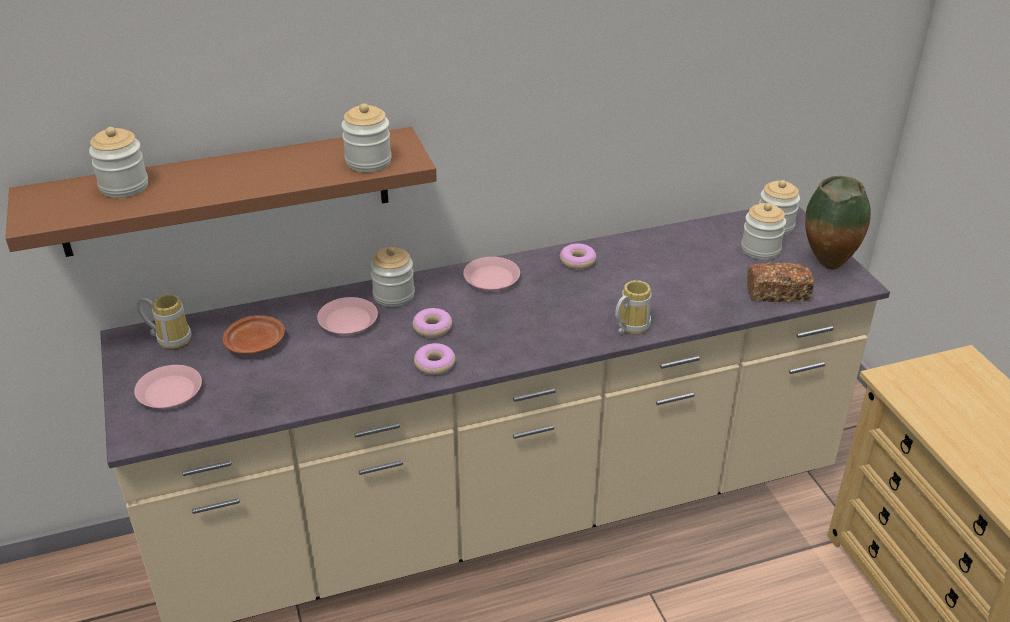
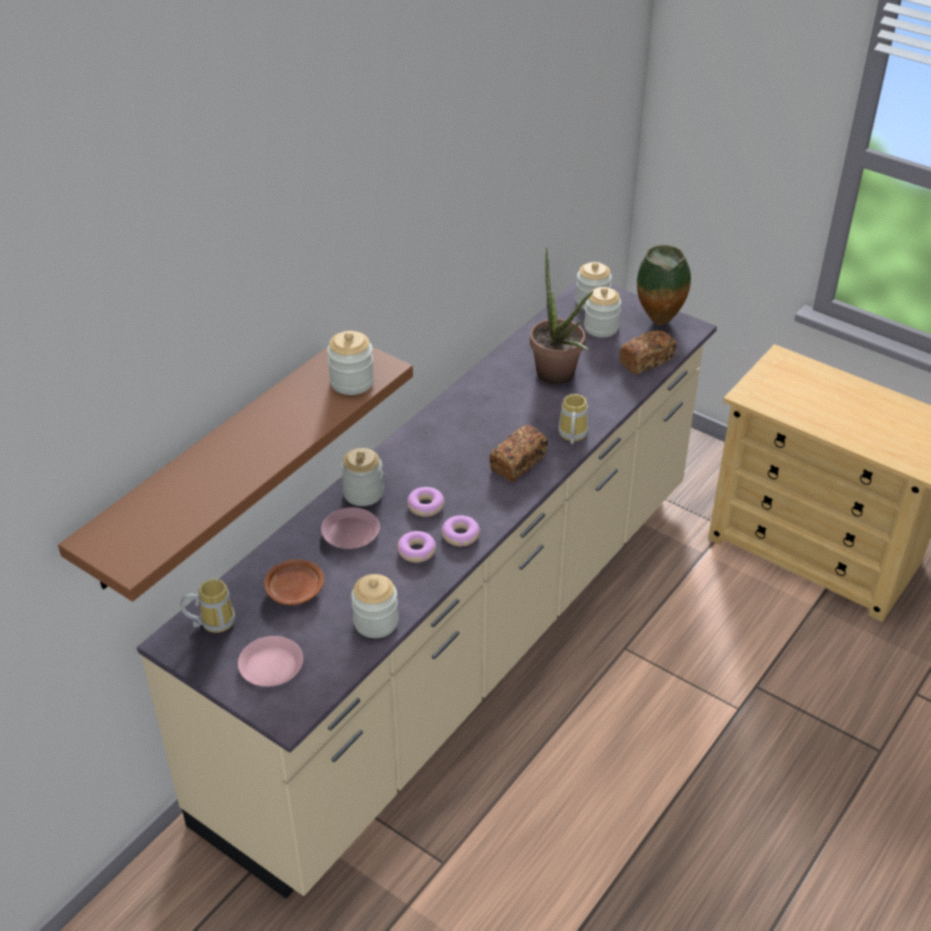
camera: 35 degrees left, 5 degrees up
(124, 186) = (169, 495): jar -> jar (376, 622)
(491, 279) = (426, 442): pink plate -> none
(553, 328) = (518, 463): none -> bread
(577, 261) = (477, 397): donut -> donut (416, 551)
(671, 275) = (559, 378): none -> potted plant

